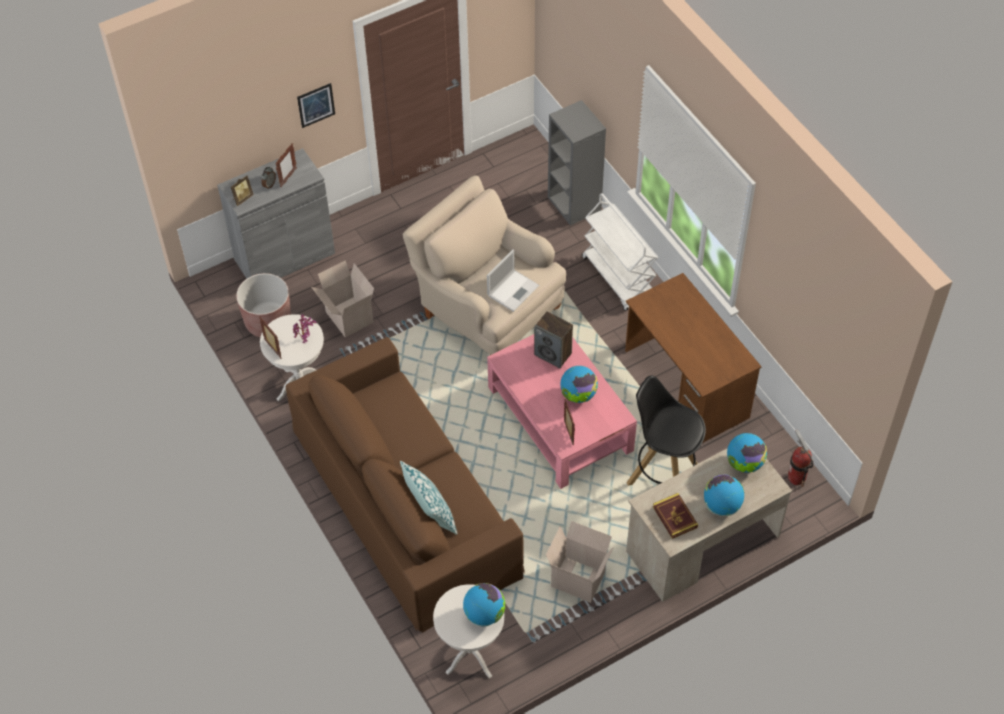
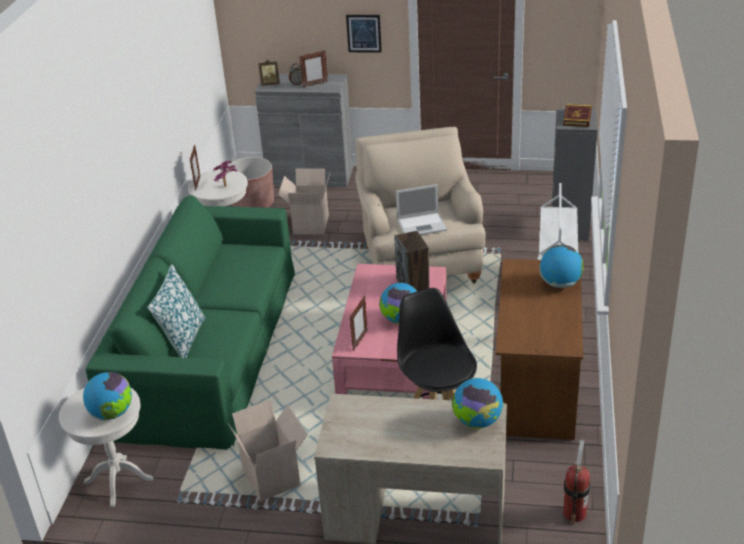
camera: 40 degrees right, 20 degrees down
(405, 500) = (207, 348): brown sofa -> green sofa
(674, 517) = (357, 428): book -> book (577, 118)
(722, 505) = (414, 443): globe -> globe (560, 284)

